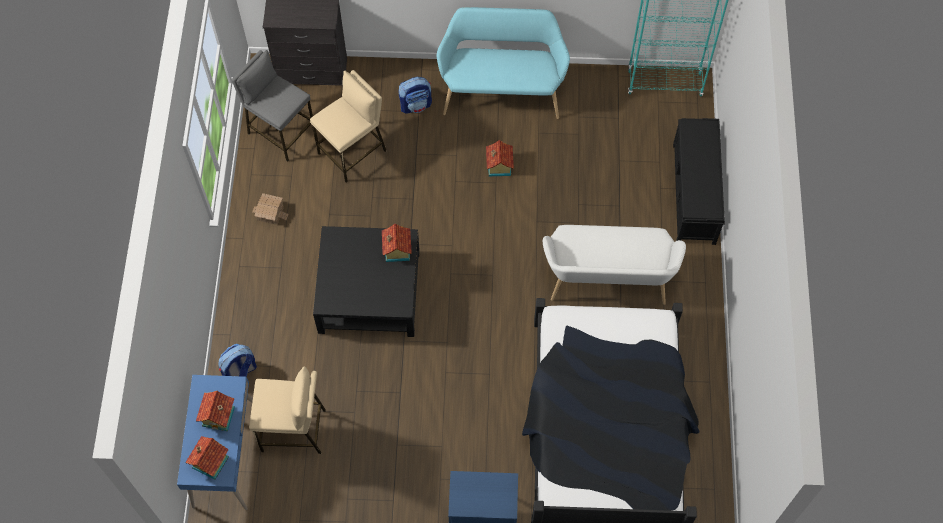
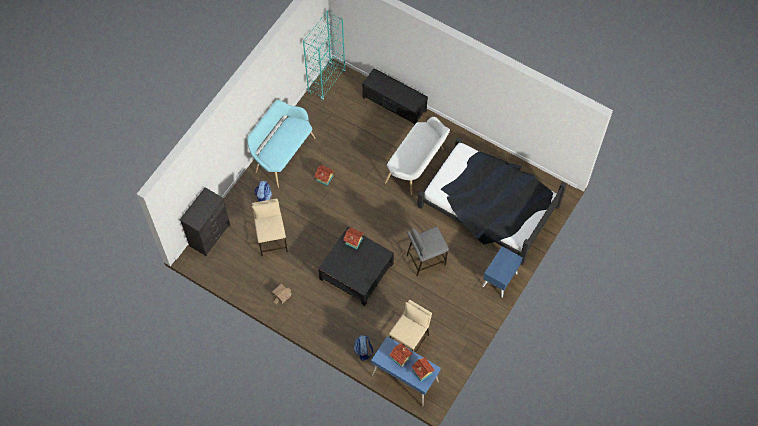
camera: 60 degrees left, 0 degrees up
(281, 132) = (236, 268): grey stool -> grey stool (425, 260)

